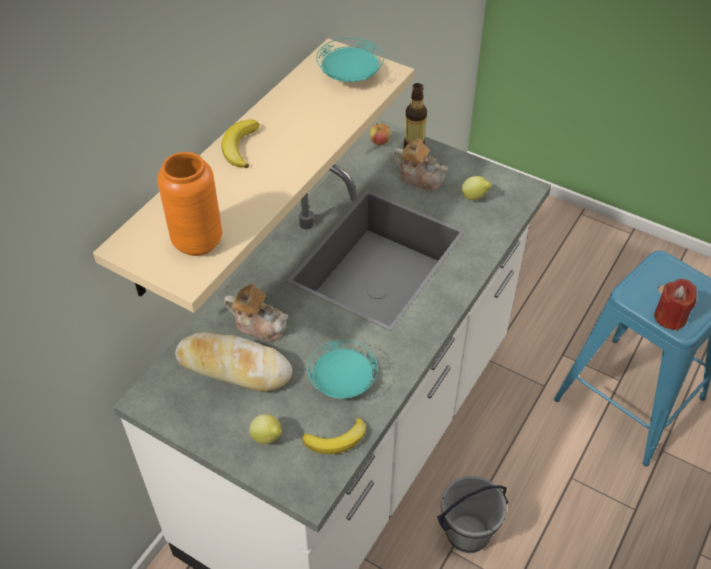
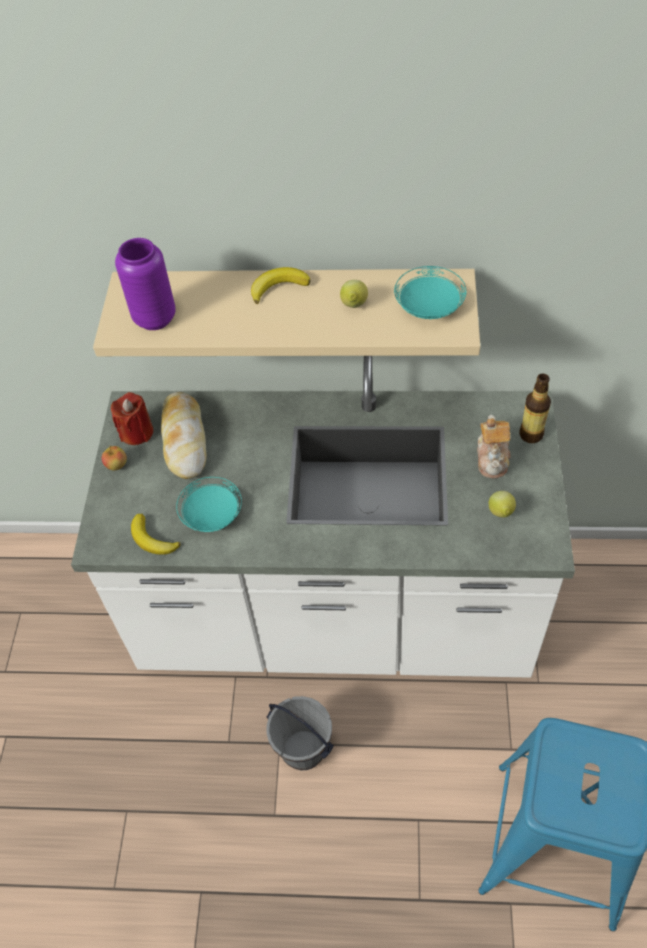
camera: 65 degrees right, 5 degrees up
(197, 242) = (155, 318): orange vase -> purple vase
(259, 325) = (236, 433): teapot -> none
(268, 438) = (131, 494): lemon -> lemon (354, 306)
(379, 142) = (516, 405): apple -> apple (116, 465)
(670, 317) = (552, 790): red candle -> red candle (136, 432)

